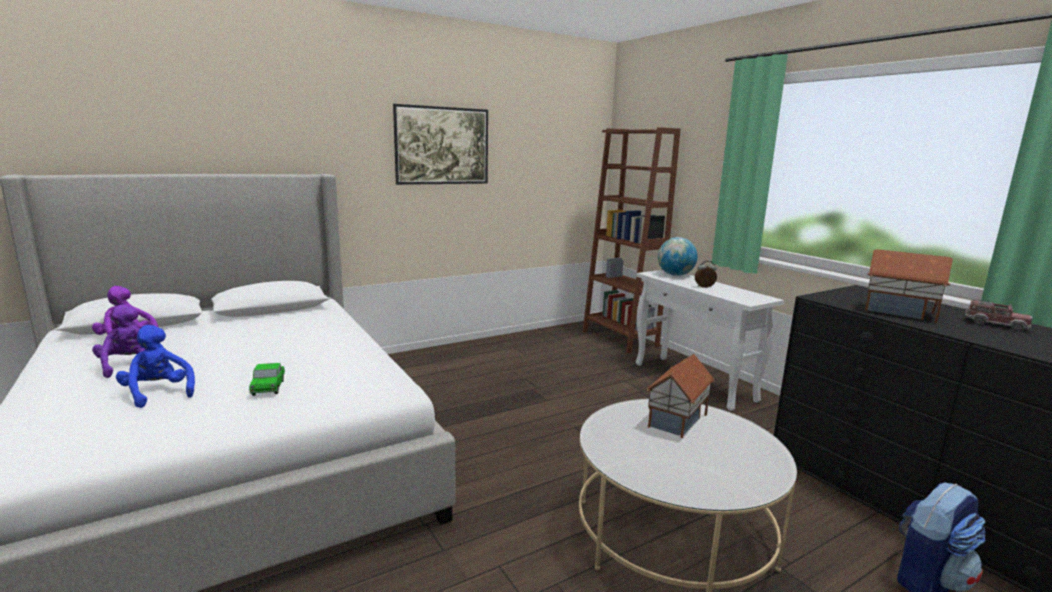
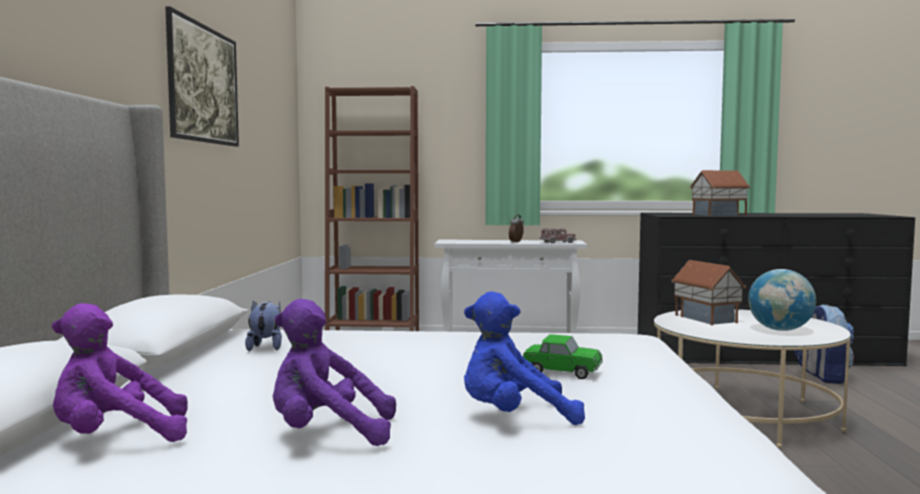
camera: 55 degrees left, 10 degrees down
(292, 321) = (266, 347): none -> plush toy
(675, 275) = (464, 240): globe -> globe (780, 330)
(995, 324) = (755, 213): toy truck -> toy truck (557, 242)

